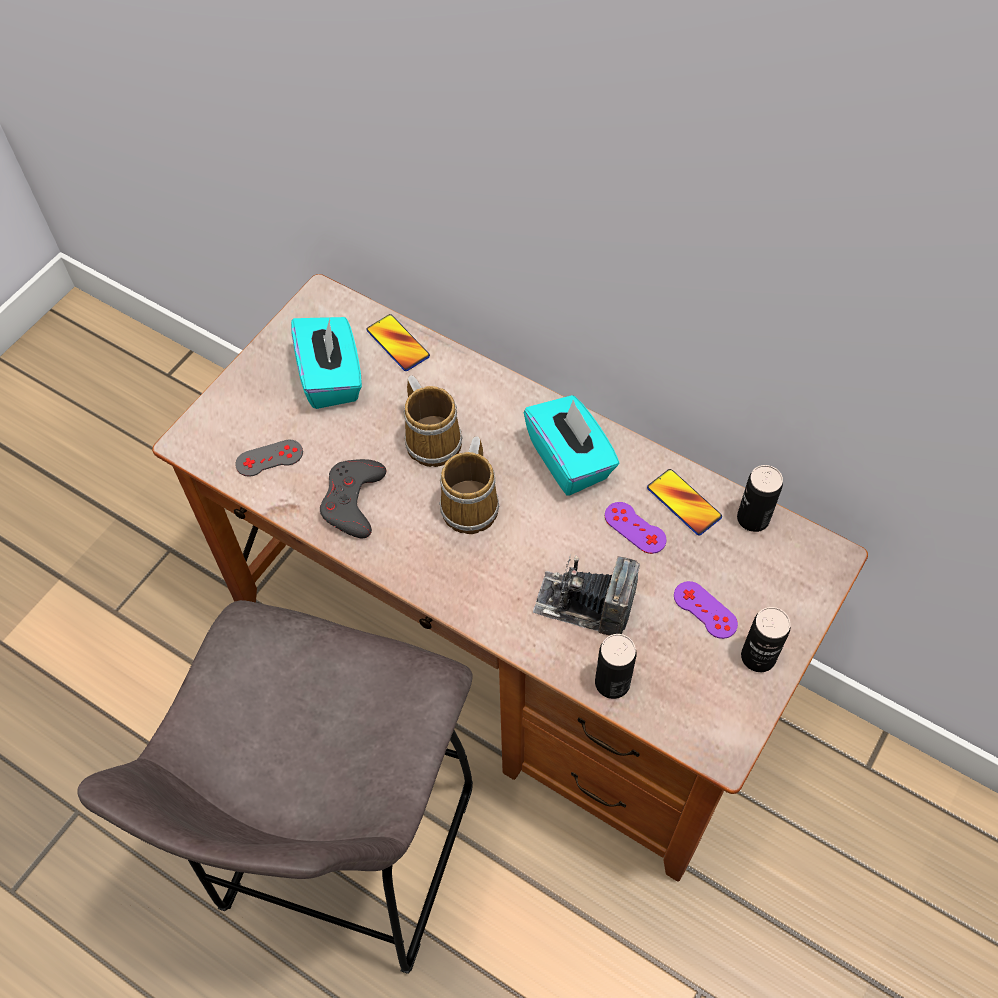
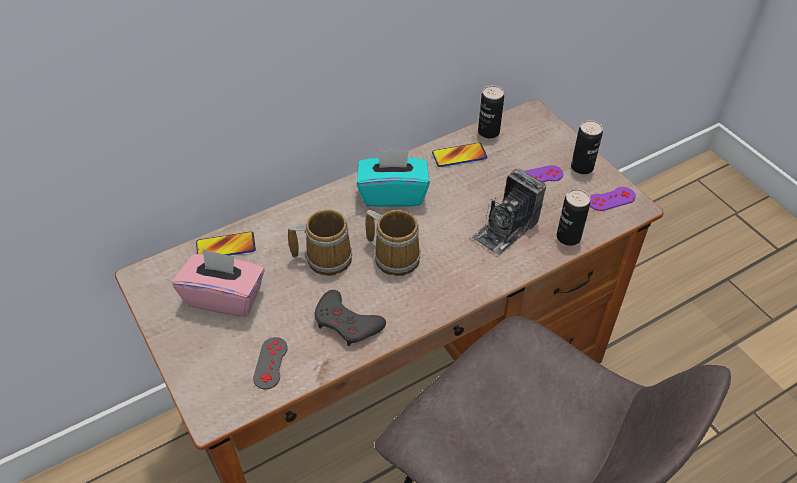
camera: 65 degrees left, 10 degrees down
(331, 378) = (225, 297): turquoise tissue box -> pink tissue box
(635, 528) = (463, 184): purple game controller -> purple game controller (611, 199)

